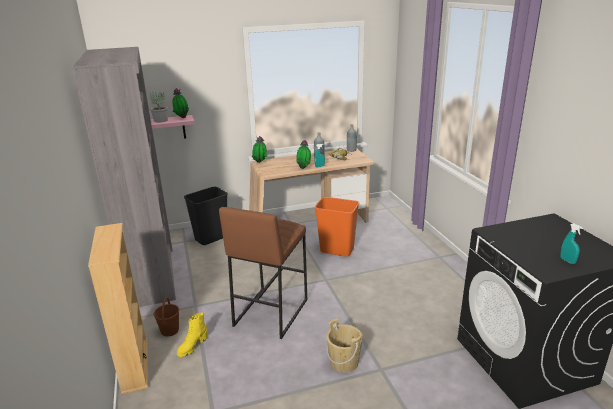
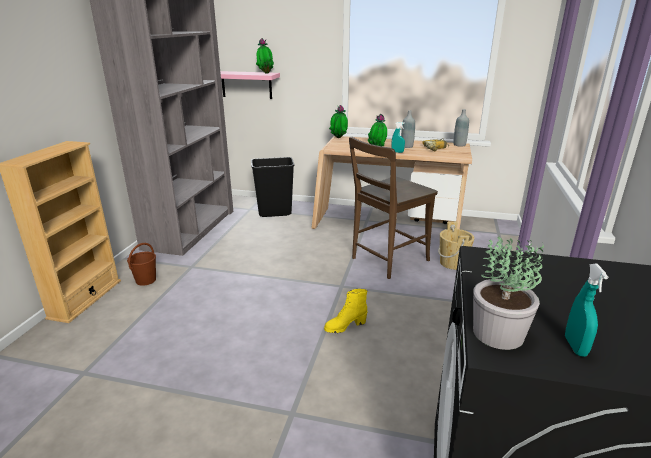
camera: 30 degrees right, 0 degrees up
(161, 120) = (243, 73): potted plant -> potted plant (498, 334)
(192, 347) = (144, 302): yellow boot -> yellow boot (345, 326)
(270, 312) = (248, 297): brown stool -> none
(336, 251) = (387, 260): orange trash can -> brown chair
(344, 362) = (260, 384): beige bucket -> beige bucket (453, 263)

